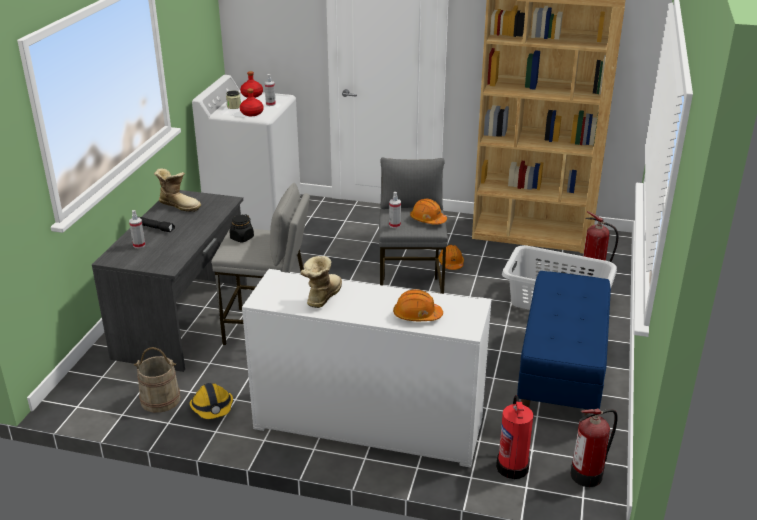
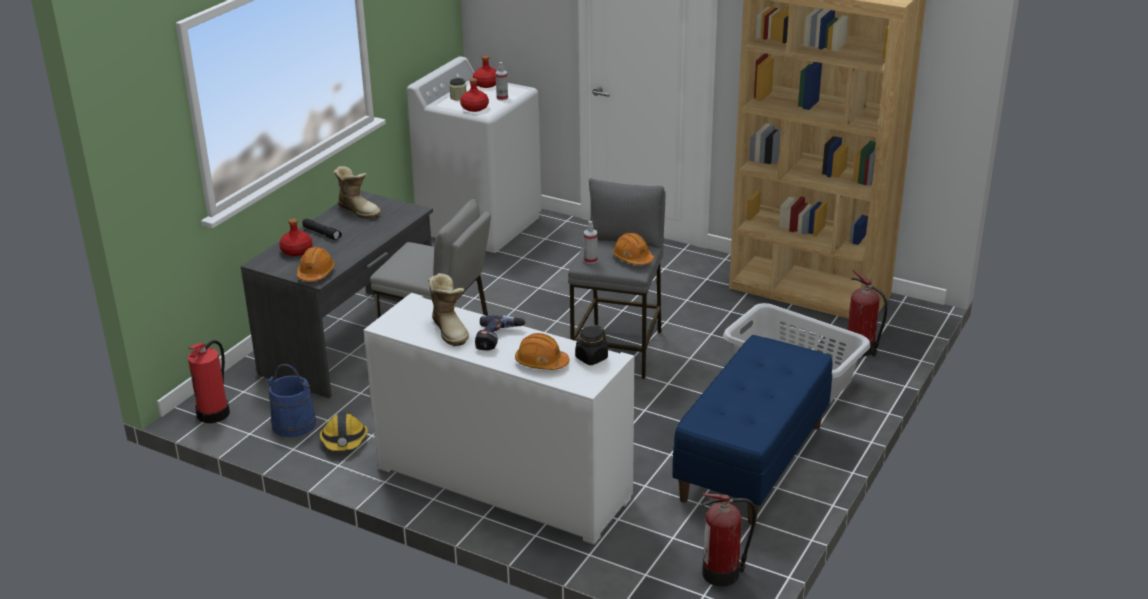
camera: 15 degrees right, 0 degrees up
(139, 245) = (297, 251): spray bottle -> red bottle
(160, 399) = (294, 424): beige bucket -> blue bucket
(242, 238) = (412, 255): black jar -> black jar (591, 358)
(321, 297) = (451, 330): boot -> boot turned 120 degrees clockwise
(368, 299) = (498, 338): none -> power drill
(451, 263) = (687, 315): orange hard hat -> orange hard hat (316, 273)
(512, 466) = (642, 551): fire extinguisher -> fire extinguisher (214, 413)

